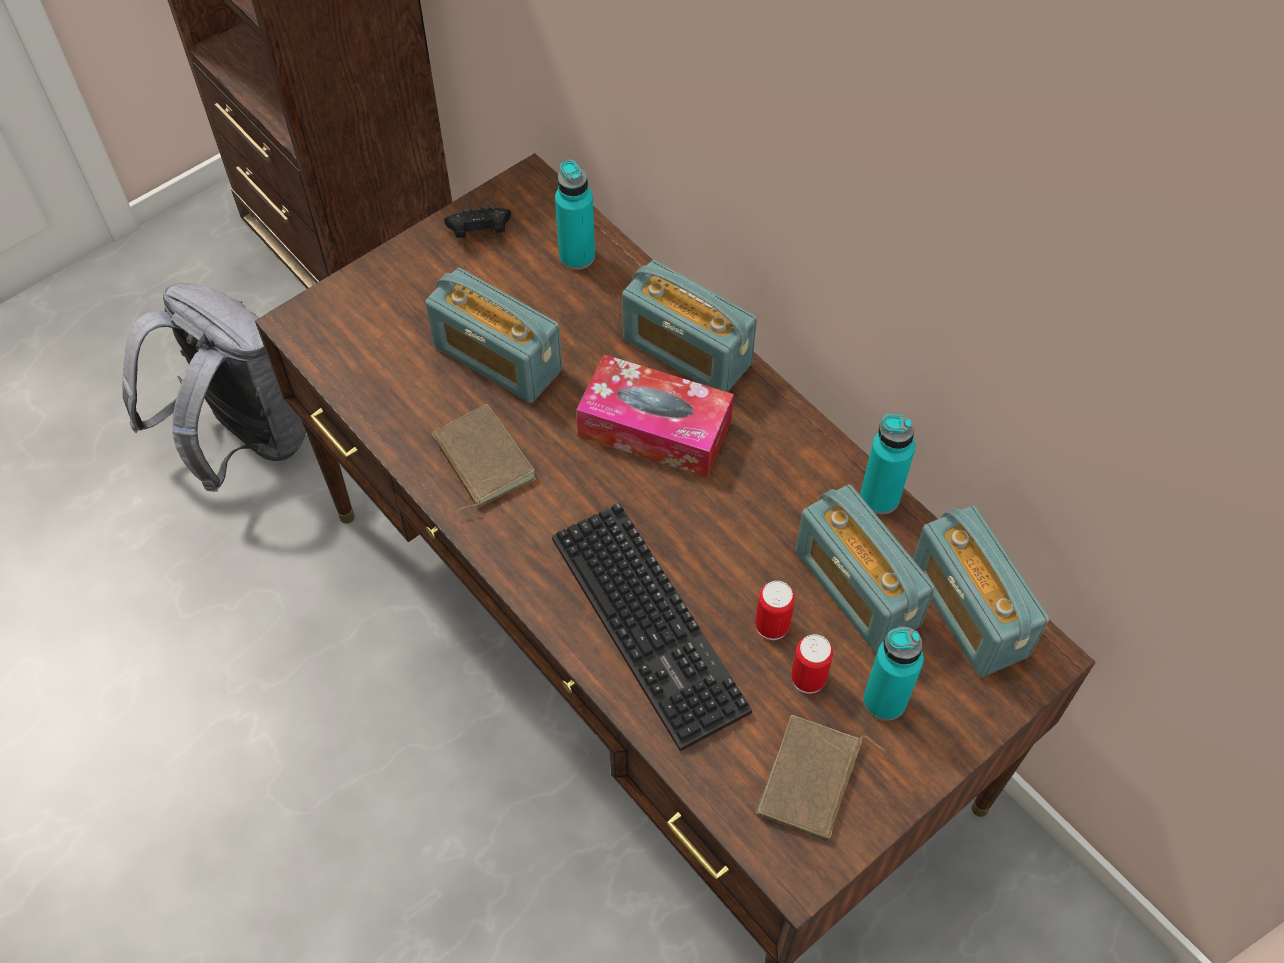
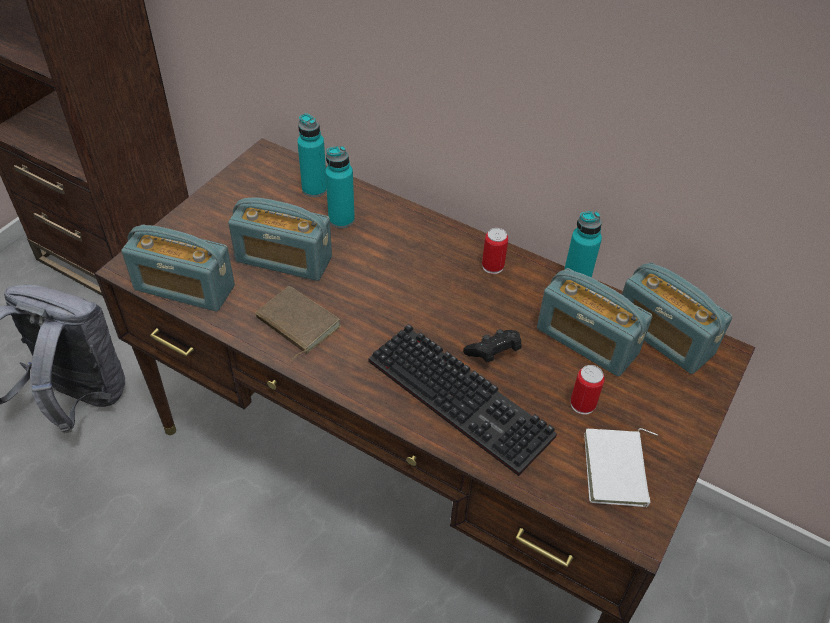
camera: 20 degrees left, 10 degrees down
(479, 231) = (241, 188): black game controller -> black game controller (493, 353)
(654, 428) = (410, 277): tissue box -> none
(686, 351) = (411, 228): radio -> radio (184, 288)
(772, 625) = (543, 378): can -> can (492, 266)
(813, 782) = (618, 470): brown book -> white book
(884, 700) = (639, 405): turquoise bottle -> turquoise bottle (341, 219)

